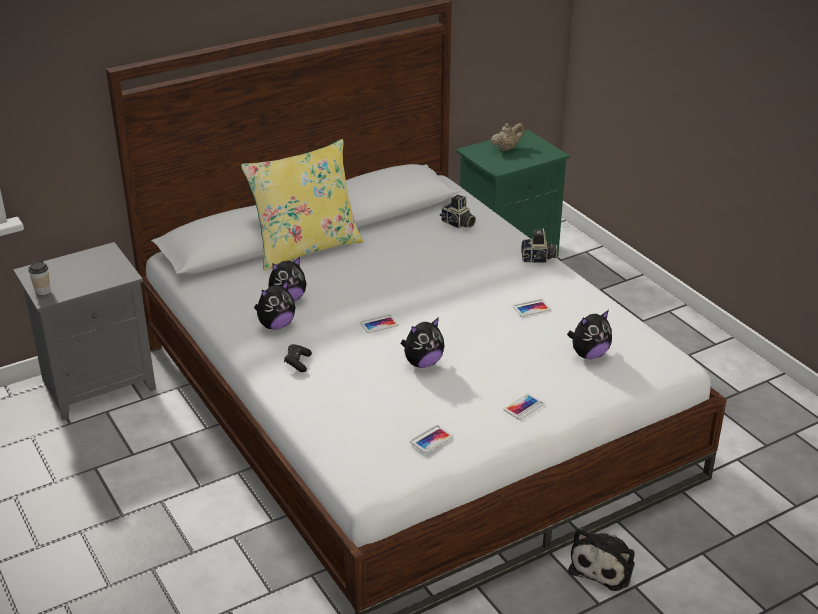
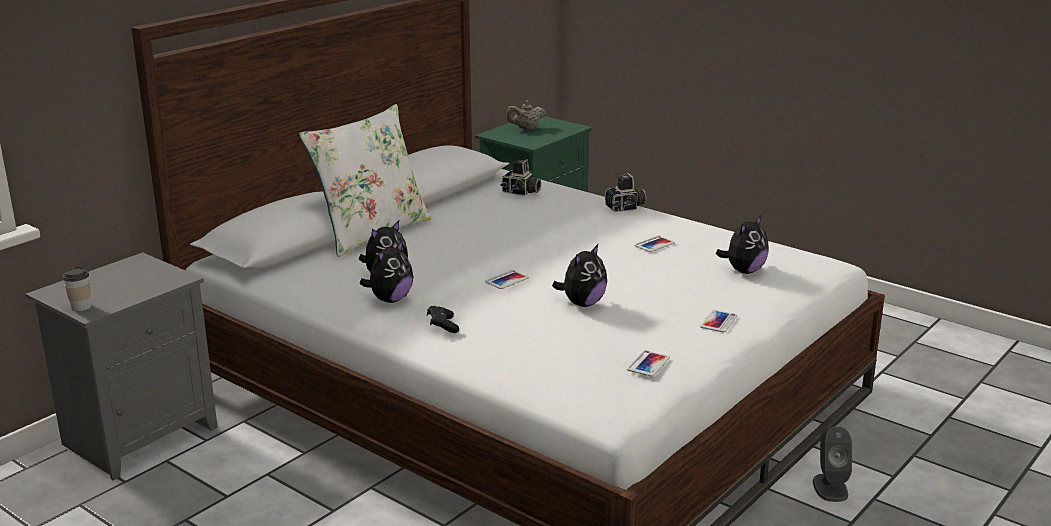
camera: 20 degrees left, 10 degrees down
(306, 247) = (371, 232): yellow pillow -> white pillow
(506, 148) = (526, 129): beige teapot -> beige teapot turned 150 degrees counterclockwise
(604, 566) = (830, 487): plush toy -> grey speaker

